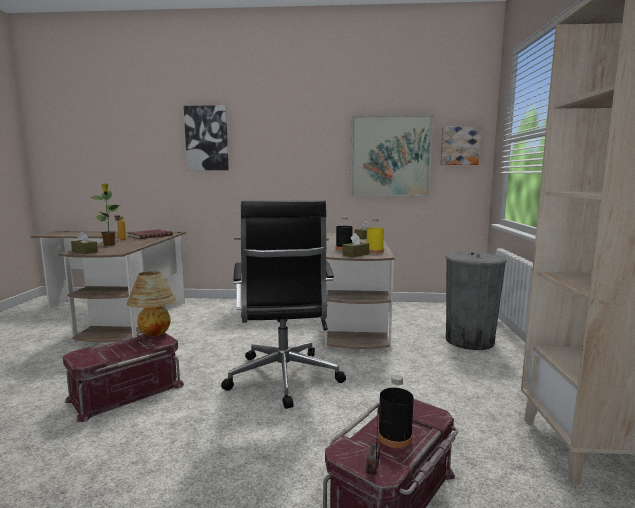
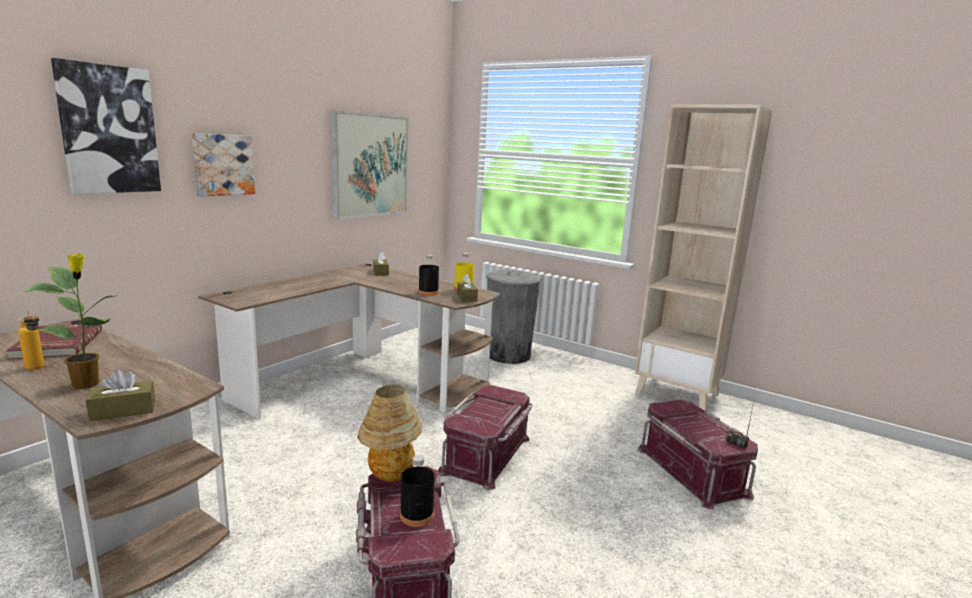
camera: 60 degrees left, 5 degrees up
(283, 379) = (487, 455): black office chair -> red storage box
(395, 437) = (704, 426): black bottle -> black bottle (417, 515)
(459, 146) = (426, 154): picture -> picture (223, 164)

